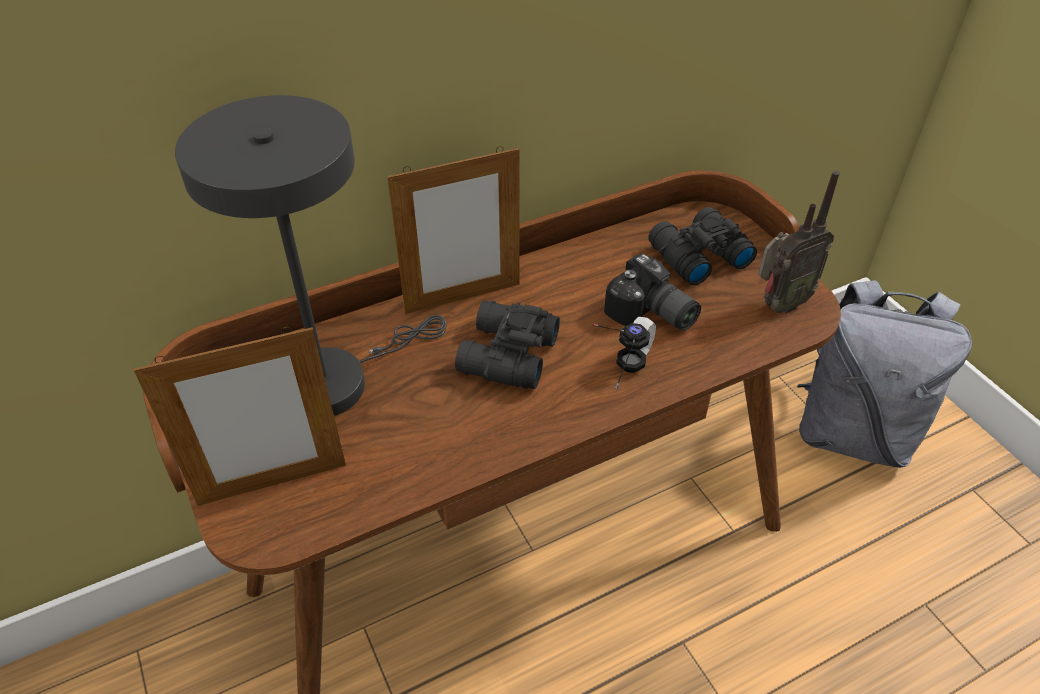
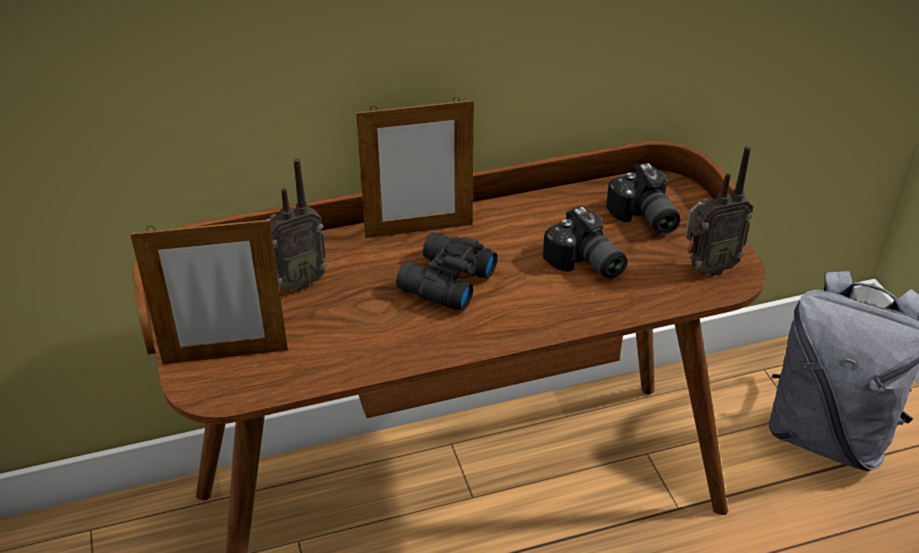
camera: 10 degrees right, 5 degrees down
(337, 379) = (295, 283): grey table lamp -> radio
(612, 374) = (535, 308): headphones -> none
(696, 256) = (643, 218): black binoculars -> camera

